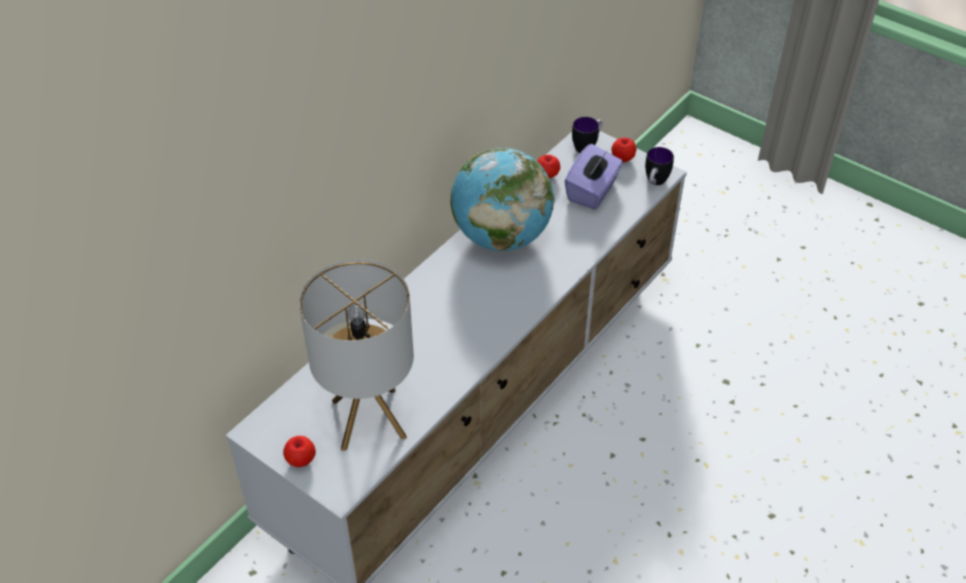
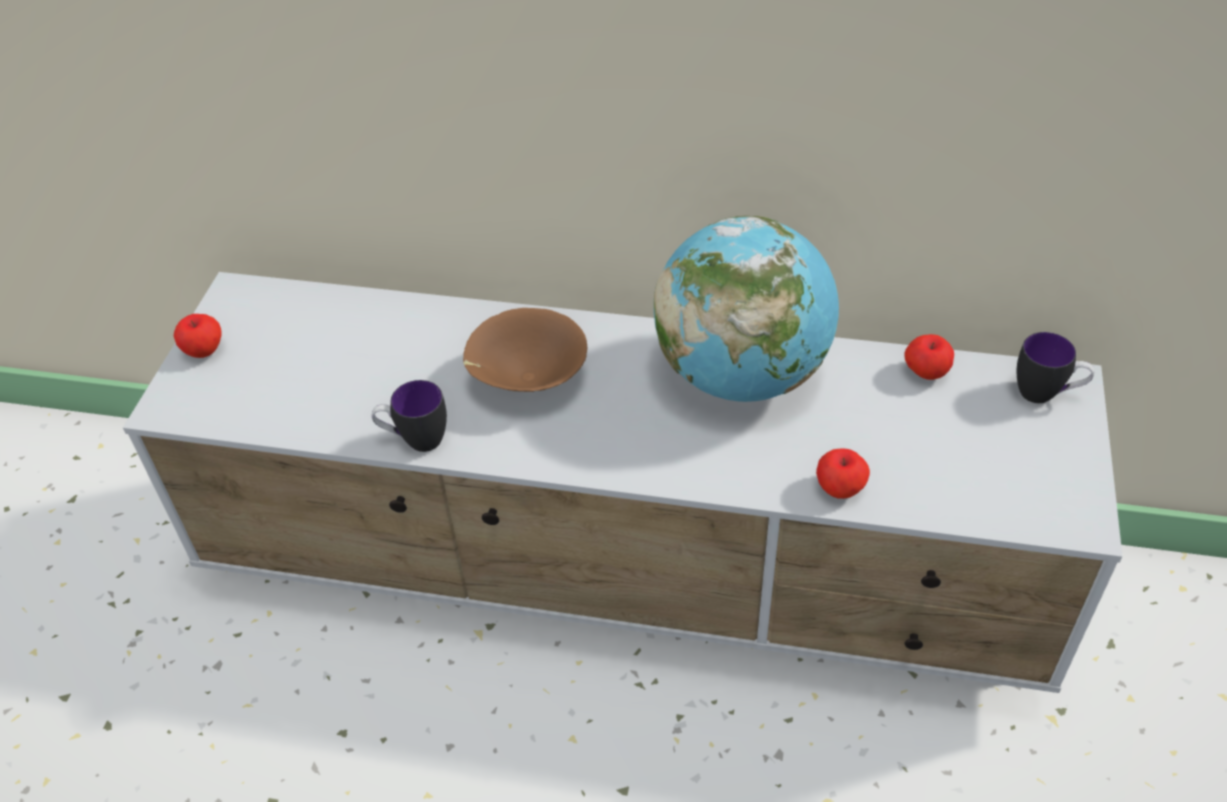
camera: 65 degrees right, 0 degrees up
(368, 419) = (300, 382): table lamp -> none
(443, 319) = (527, 380): none -> brown bowl
(592, 191) = (941, 442): purple tissue box -> none
(623, 158) = (1064, 451): apple -> apple (840, 489)
(655, 183) = (1043, 519): mug -> mug (415, 440)

